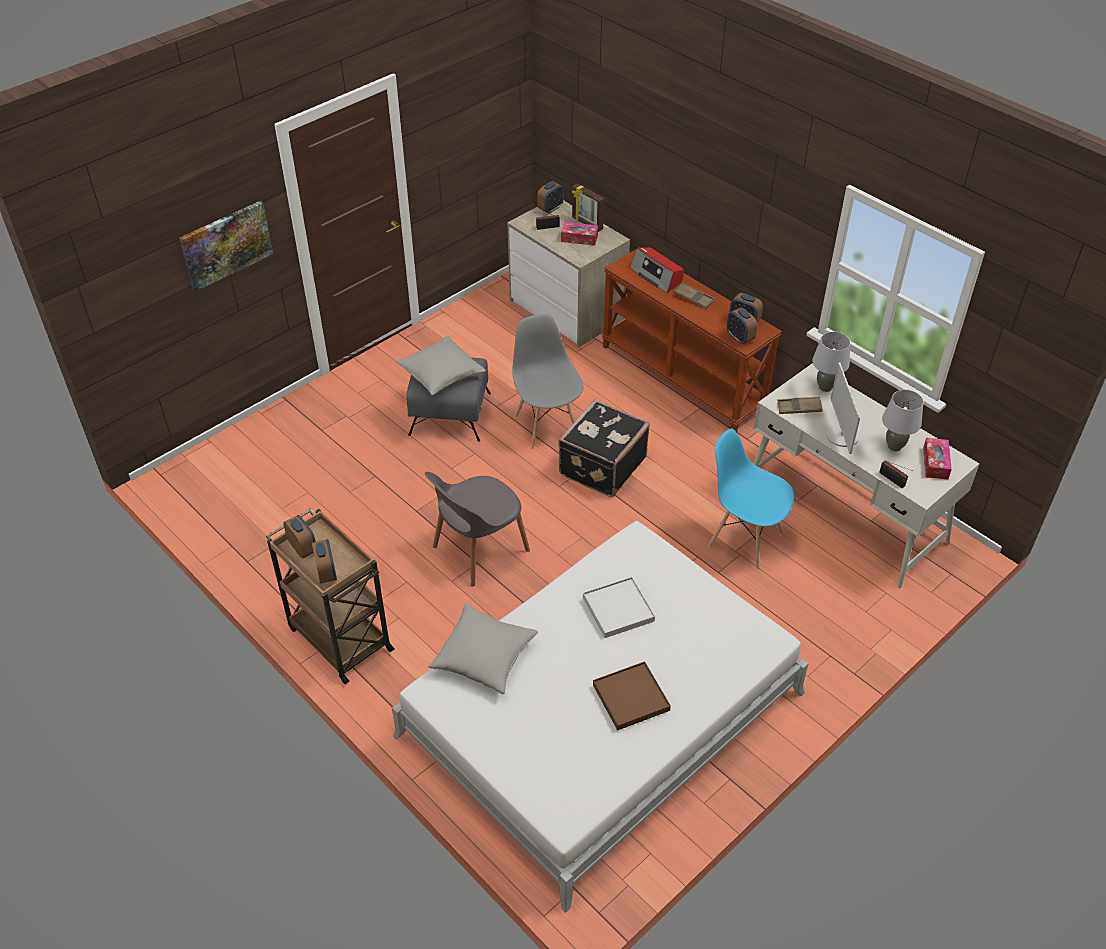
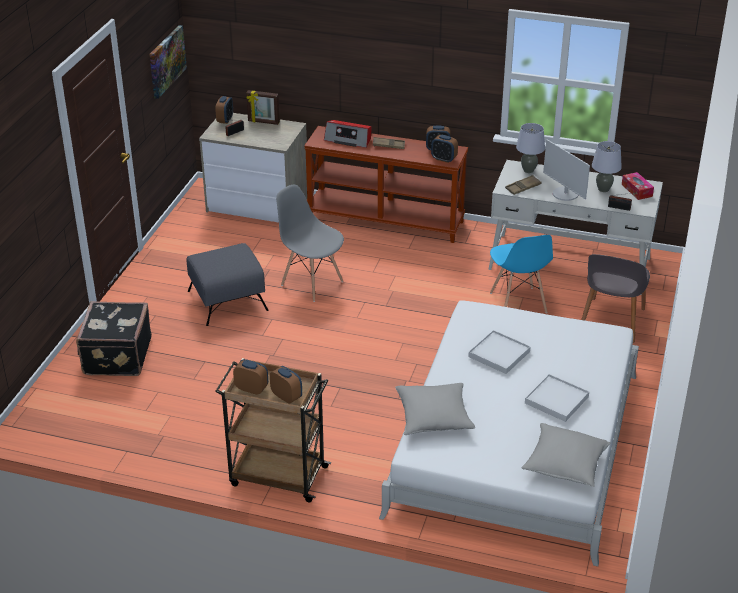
camera: 30 degrees left, 10 degrees down
(226, 244) = (32, 188): picture -> picture (166, 61)
(441, 374) = (221, 262): grey pillow -> grey pillow (565, 464)
(478, 550) = (333, 379): grey chair -> grey chair (611, 321)
(579, 238) = (267, 132): tissue box -> none
(601, 466) = (376, 294): black suitcase -> black suitcase (116, 356)
(631, 698) = (556, 400): brown tray -> white tray
(744, 539) = (518, 303): blue chair -> blue chair turned 105 degrees counterclockwise

